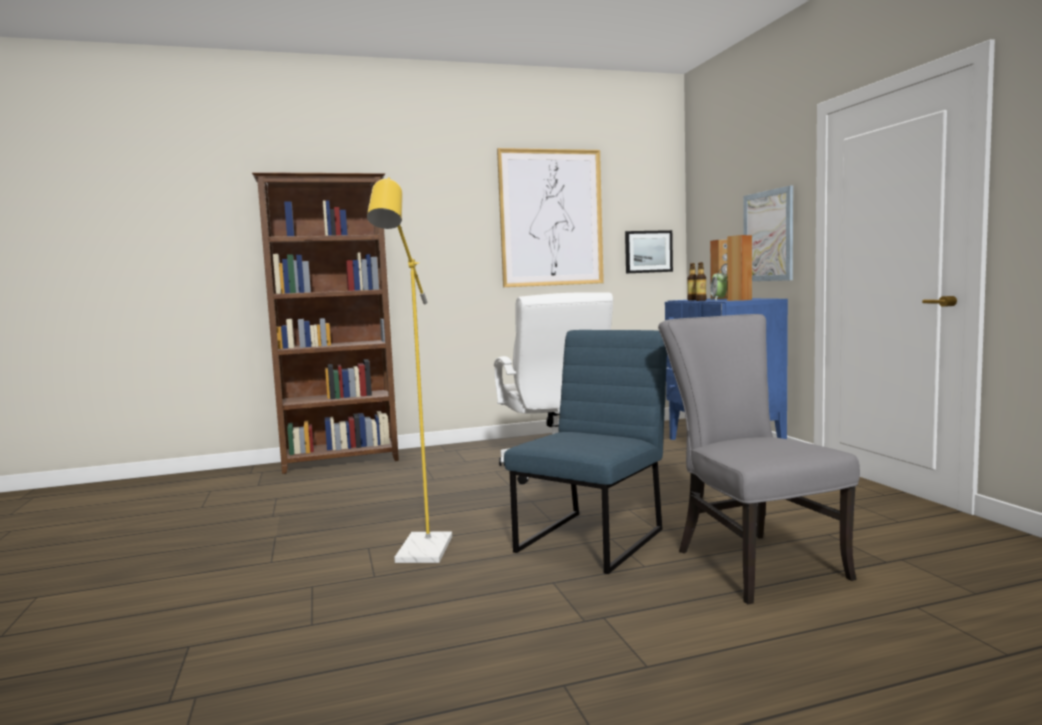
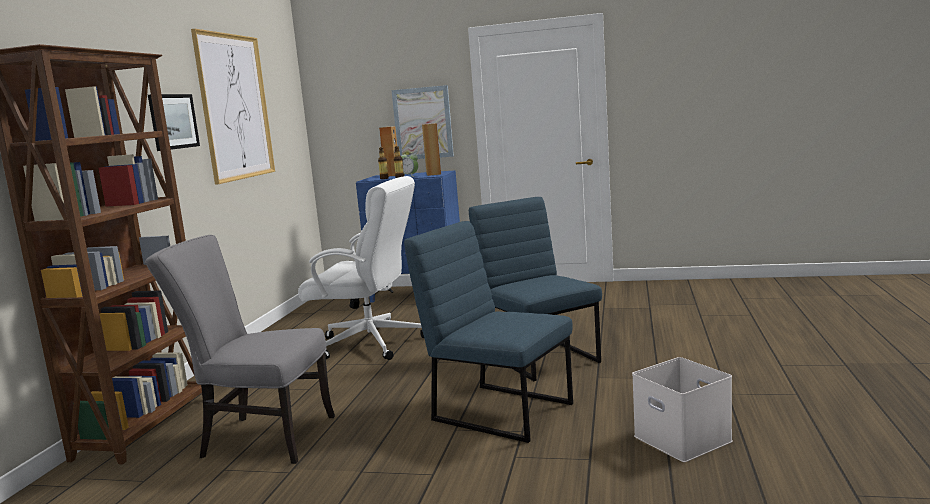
camera: 60 degrees left, 5 degrees up
(381, 674) = (684, 439): none -> white storage box
(422, 555) = (499, 410): yellow floor lamp -> blue chair
(648, 251) = (291, 138): picture -> picture (173, 121)
(751, 561) = (620, 329): grey chair -> grey chair (260, 437)

